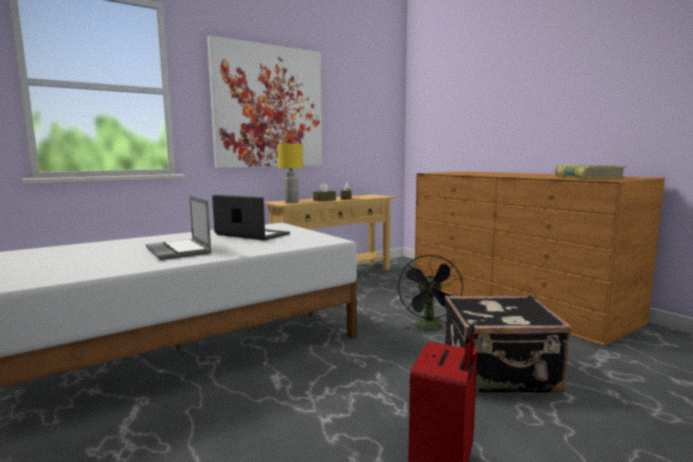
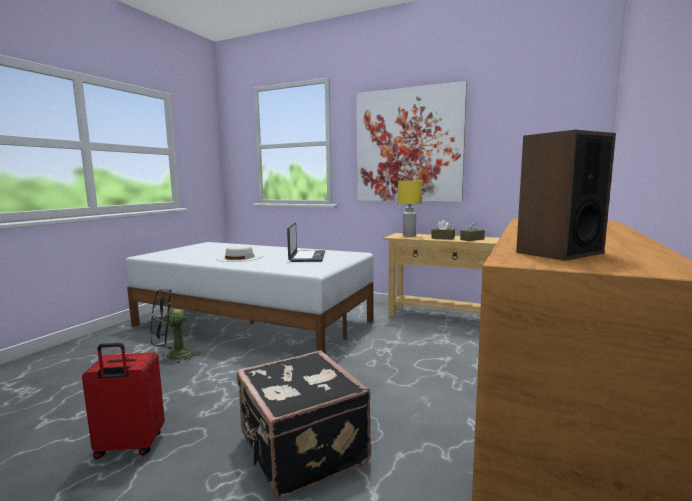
camera: 60 degrees right, 0 degrees up
(179, 251) = (239, 257): laptop -> white hat
(430, 328) = (378, 392): black fan -> black fan (172, 356)
(587, 177) = (558, 253): book -> speaker

